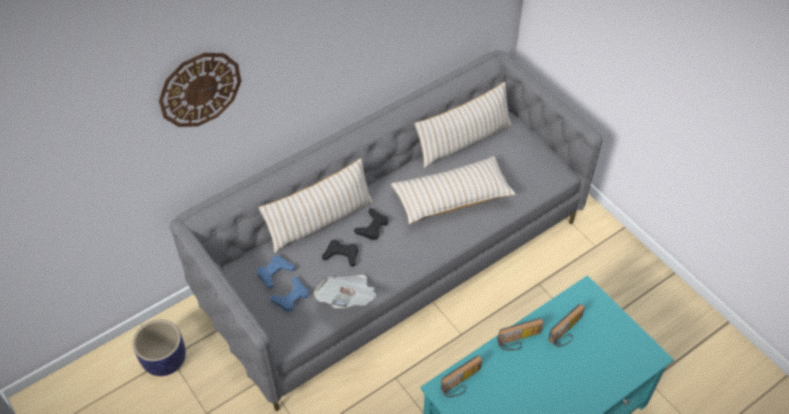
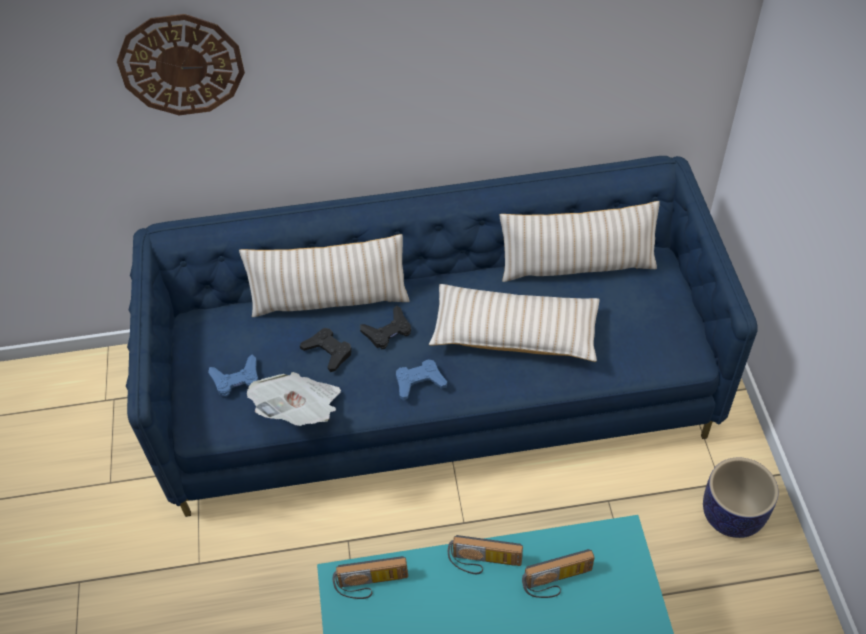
camera: 30 degrees right, 0 degrees up
(165, 360) = (107, 400): planter -> planter (733, 515)
(275, 273) = (236, 342): blue game controller -> blue game controller (419, 382)
(394, 260) = (437, 391): grey sofa -> blue sofa

